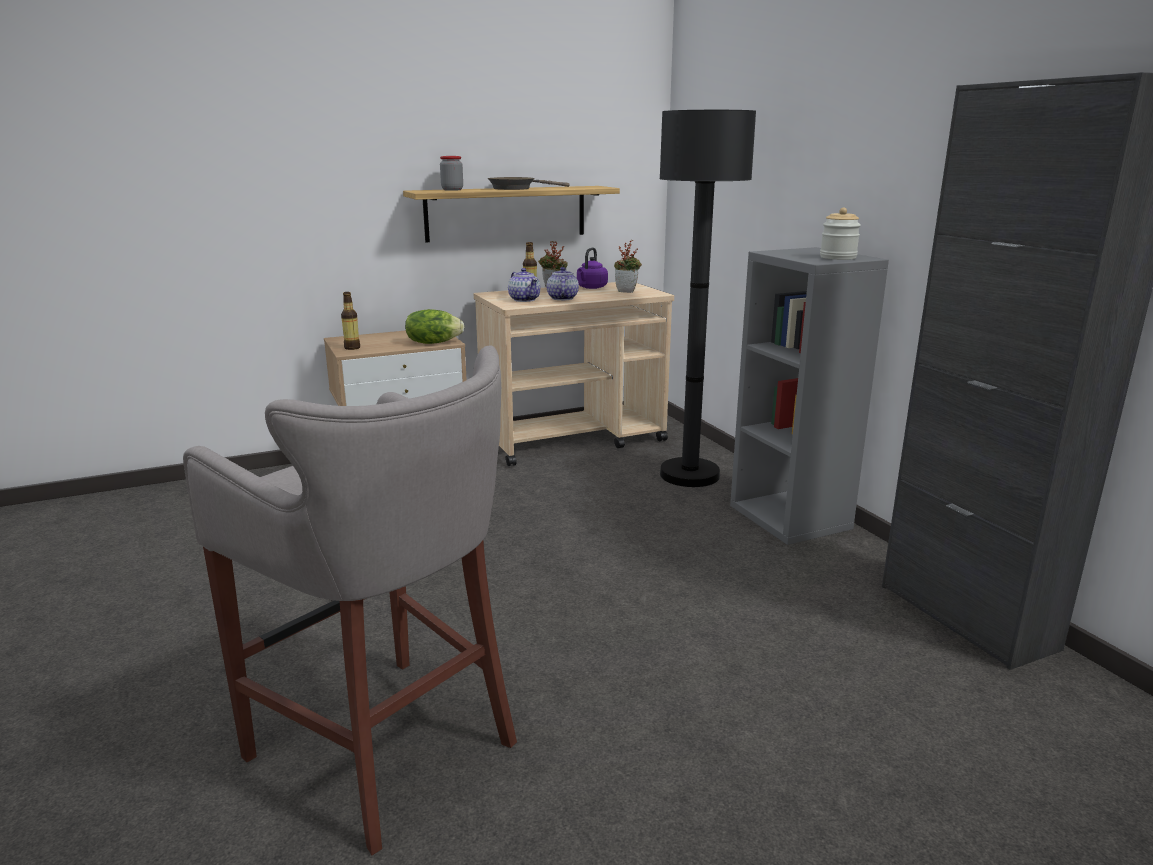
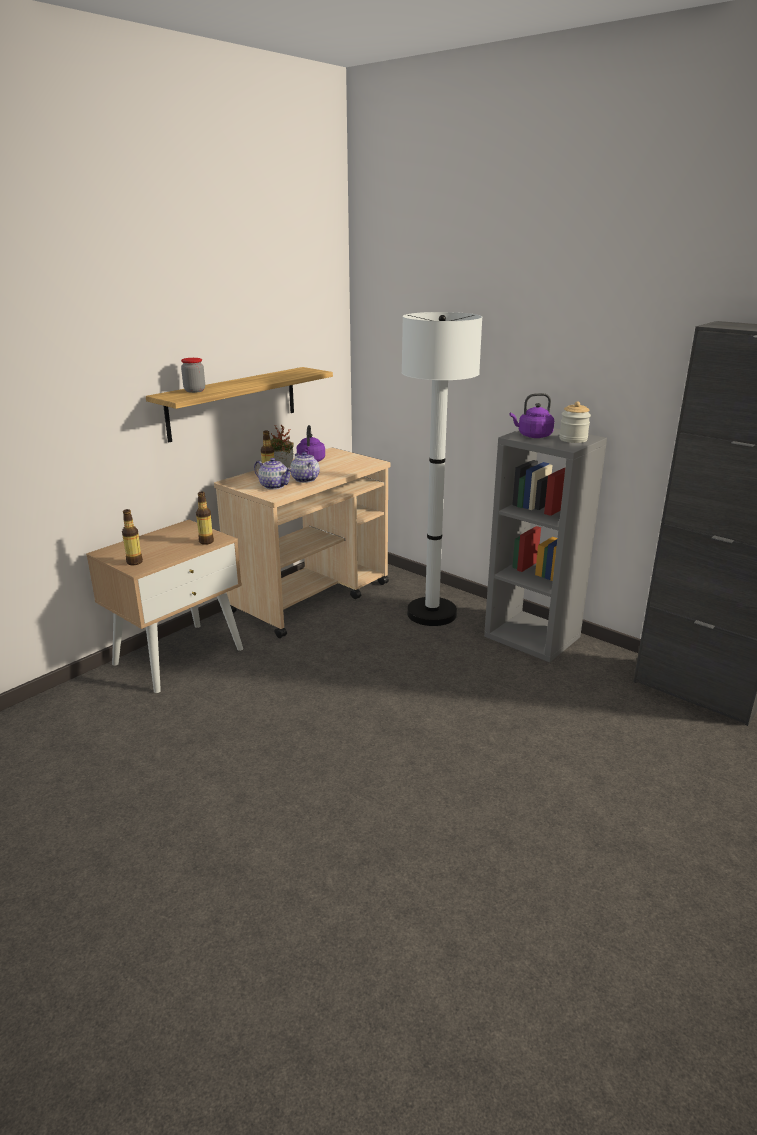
camera: 25 degrees left, 5 degrees up
(389, 750) = (425, 938): grey stool -> none
(433, 342) = (206, 542): lettuce -> bottle
(516, 188) = (248, 382): brown frying pan -> none
(627, 291) = (348, 462): potted plant -> none
(689, 475) = (432, 613): black floor lamp -> white floor lamp
(792, 253) = (533, 436): none -> purple kettle

